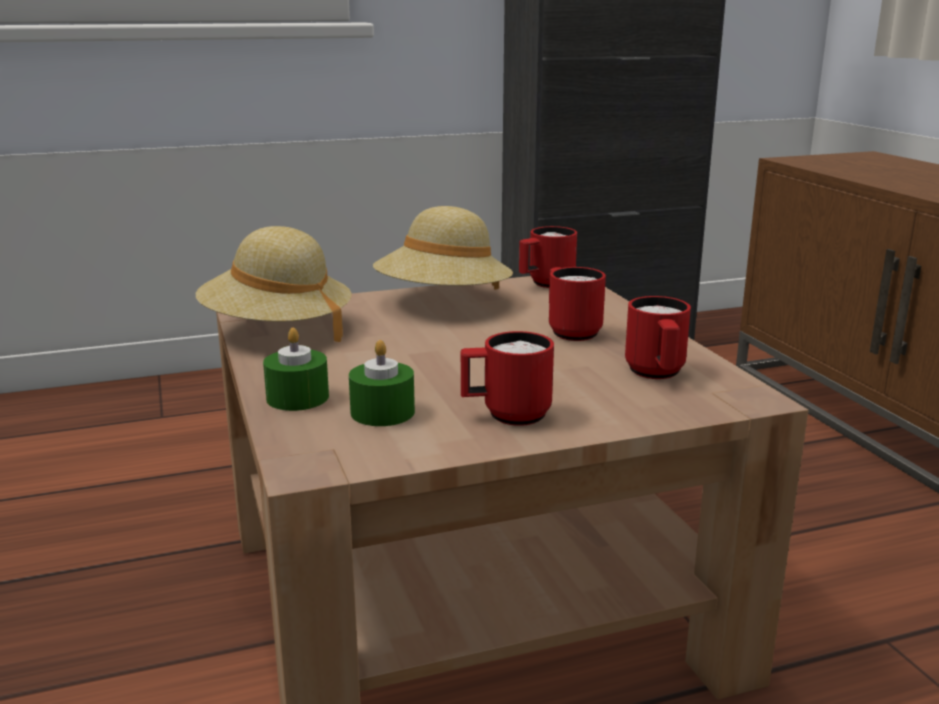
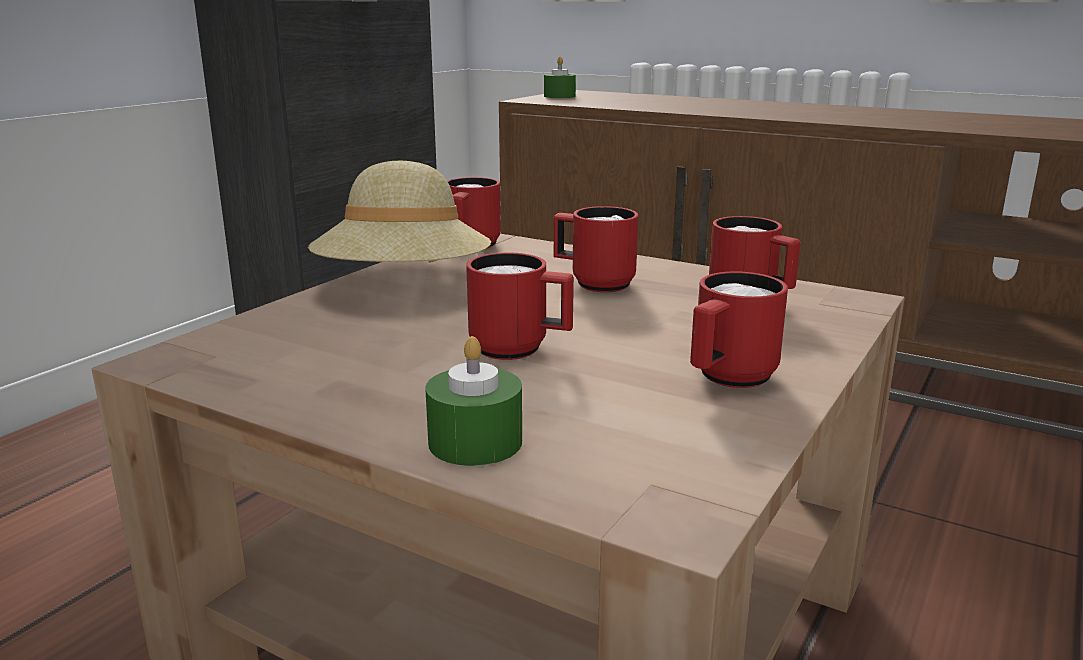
camera: 40 degrees left, 0 degrees up
(277, 330) = (261, 371): beige hat -> none
(382, 412) = (609, 421): green candle -> green candle (559, 96)
(425, 359) = (520, 350): none -> red mug

